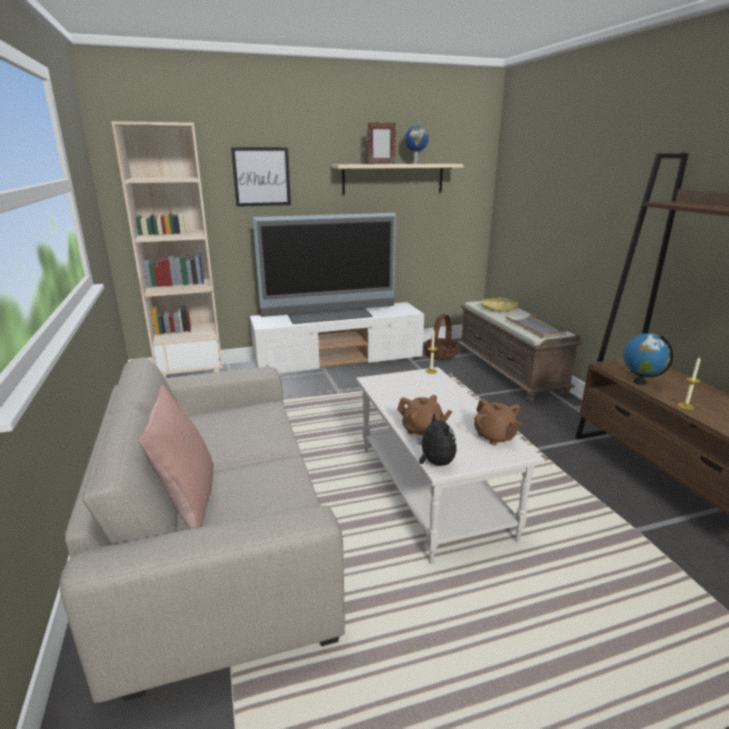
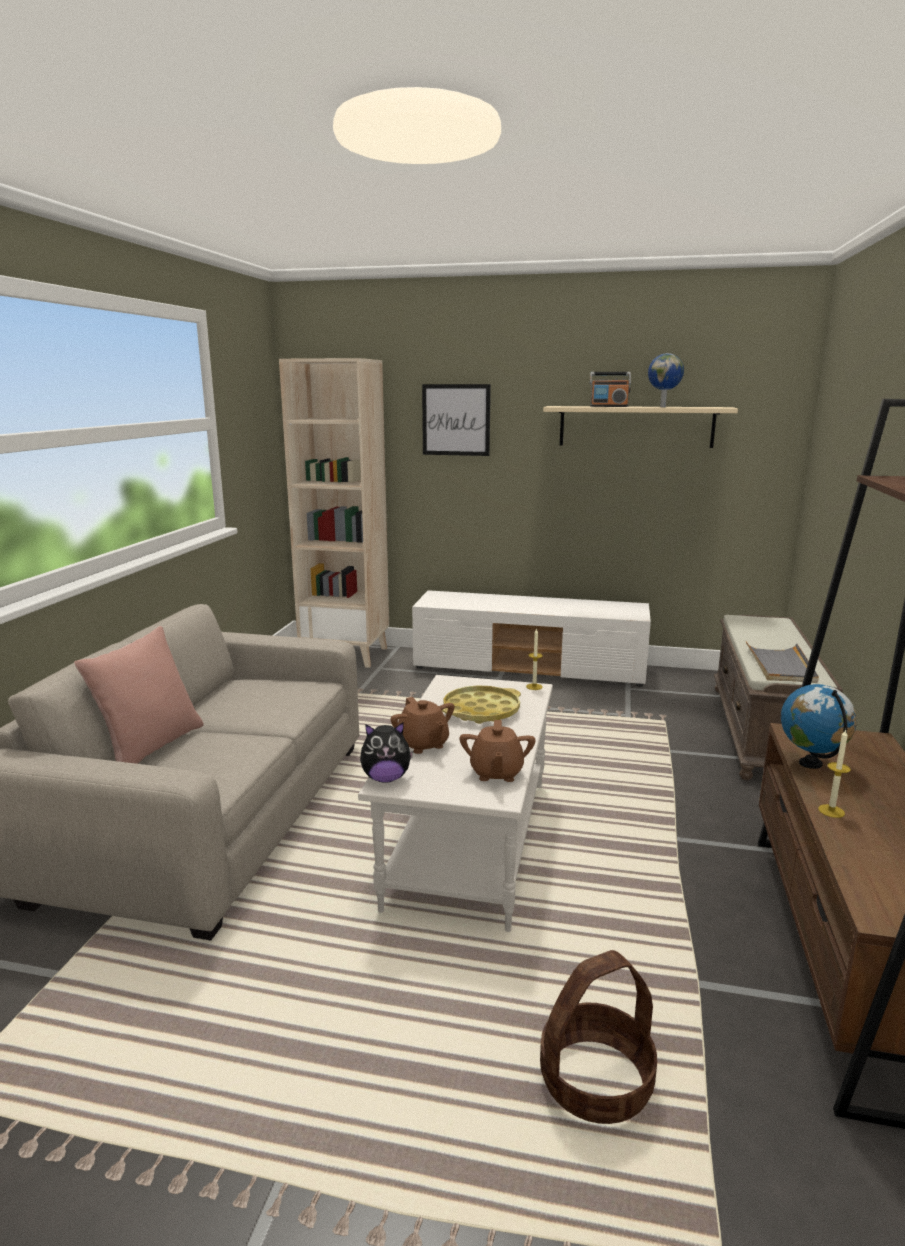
camera: 30 degrees right, 5 degrees down
(330, 315) = (520, 604): television -> none
(381, 164) = (608, 406): picture frame -> radio
(435, 463) = (386, 778): plush toy -> plush toy turned 75 degrees clockwise
(440, 355) = (679, 689): basket -> basket (595, 1082)
(498, 308) = (764, 630): yellow tray -> yellow tray (481, 711)

